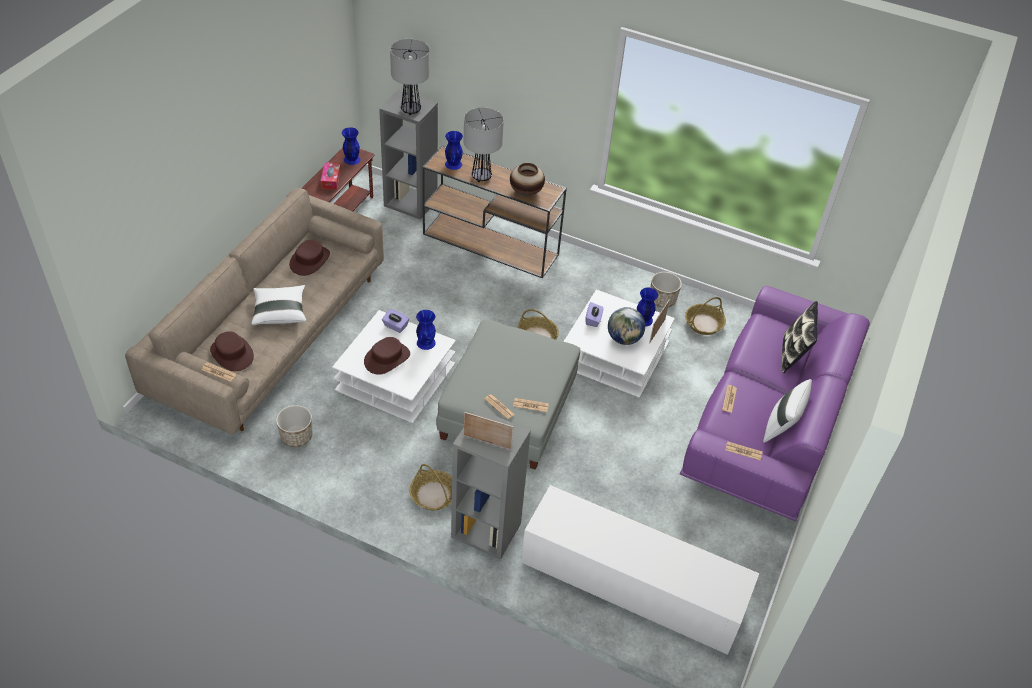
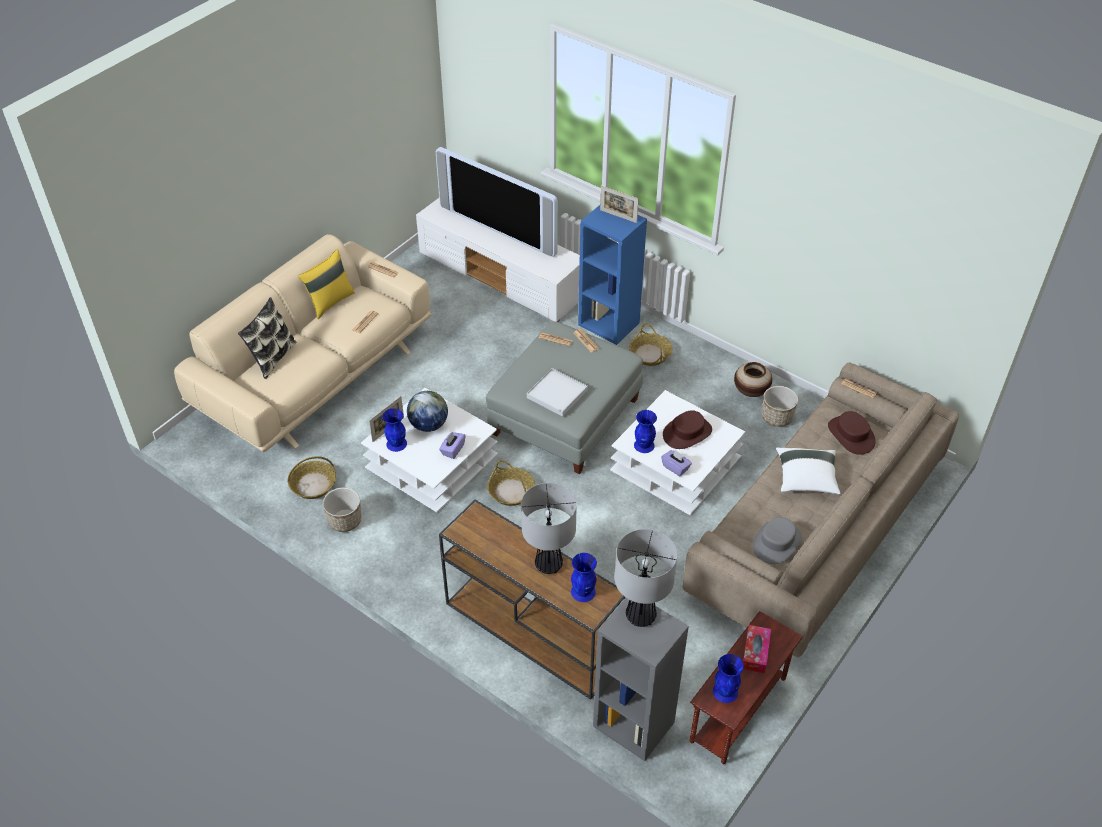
camera: 165 degrees left, 0 degrees up
(310, 260) = (776, 542): brown hat -> grey hat
(485, 531) = (609, 324): grey bookcase -> blue bookcase
(513, 345) = (557, 394): none -> white tray
(526, 192) = (495, 531): vase -> vase (750, 391)
(645, 564) = (500, 228): none -> television
(766, 426) = (315, 374): purple sofa -> beige sofa
(781, 427) = (330, 302): white pillow -> yellow pillow

